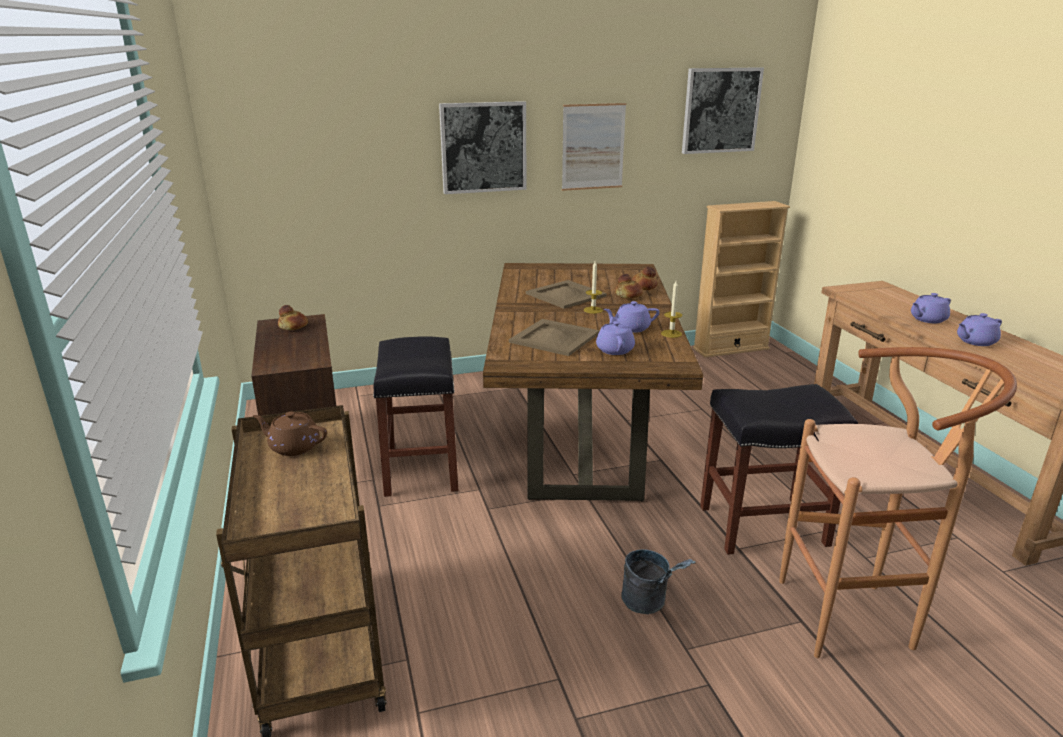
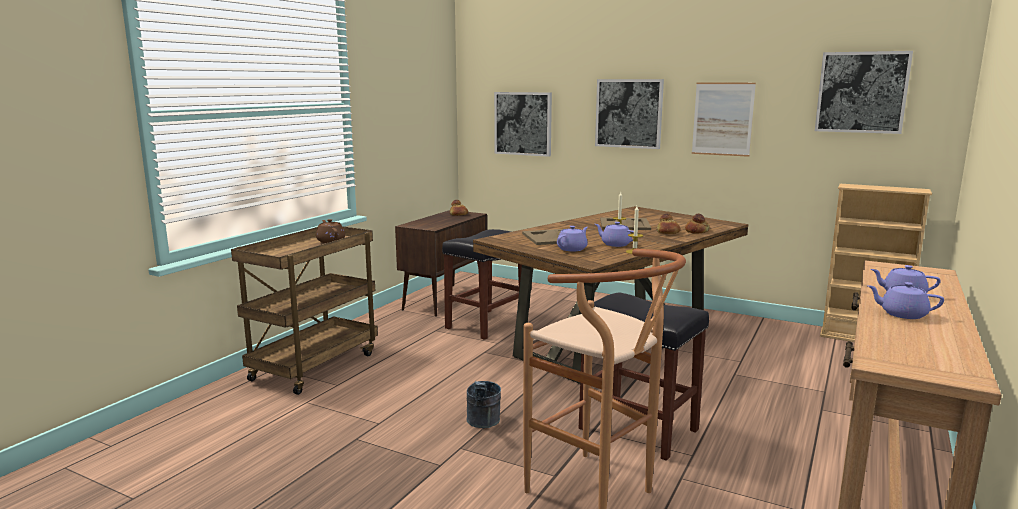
camera: 45 degrees right, 10 degrees down
(328, 172) = (523, 123): none -> picture

